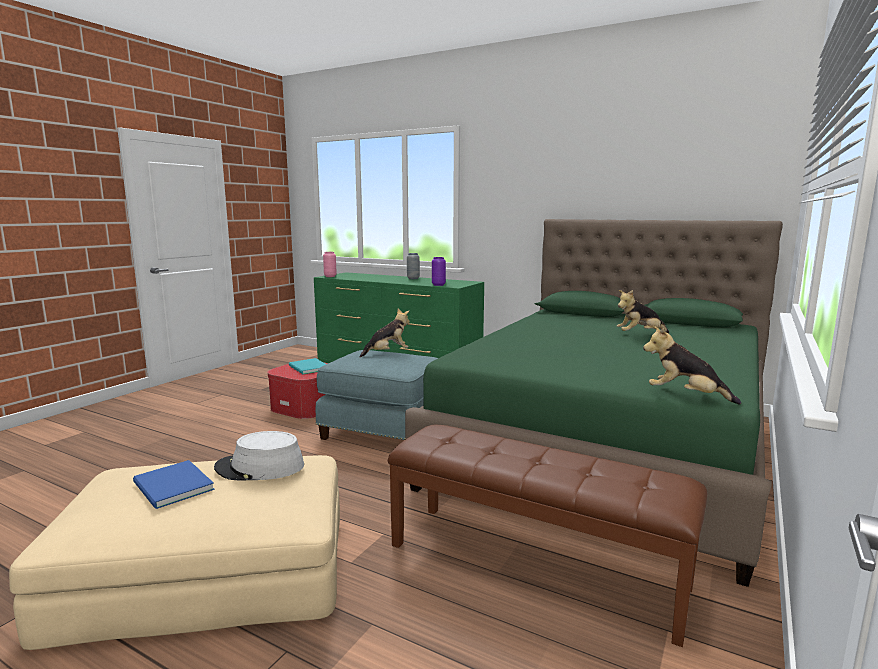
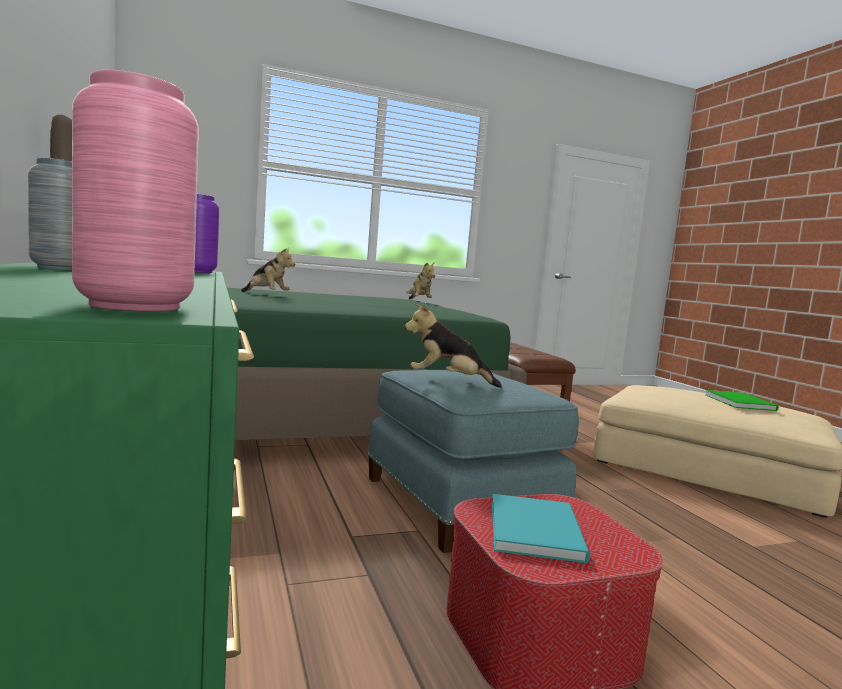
camera: 140 degrees left, 5 degrees down
(172, 487) = (740, 402): blue book -> green book
(260, 467) = (671, 394): grey hat -> none

